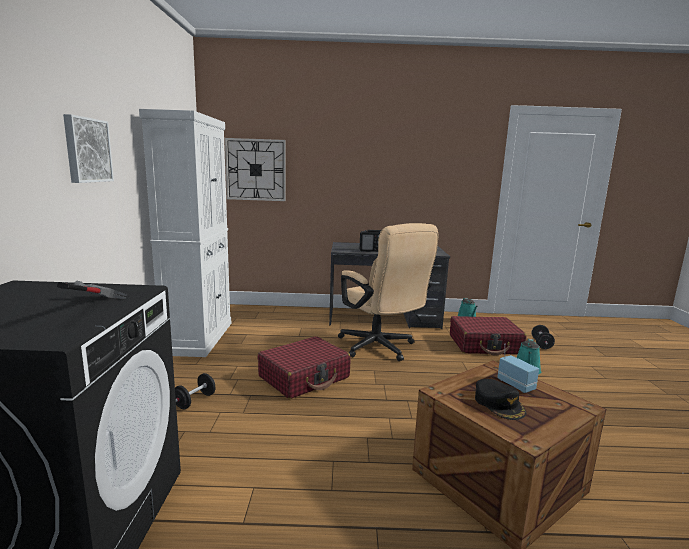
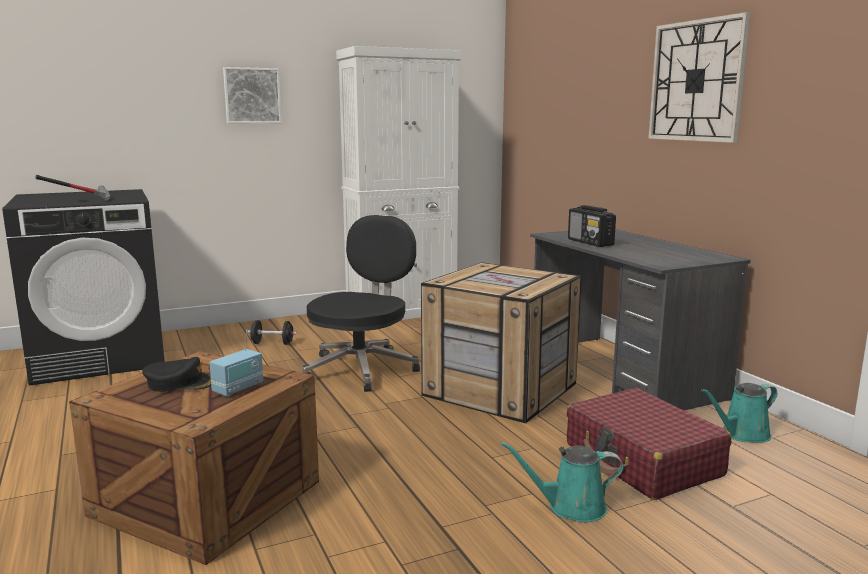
camera: 65 degrees right, 0 degrees up
(256, 170) = (543, 111): wall clock -> wall clock (696, 81)
(304, 377) = (362, 368): red suitcase -> black office chair
(380, 348) = (498, 389): beige office chair -> crate
(499, 404) = (180, 383): black cap -> black cap turned 135 degrees counterclockwise
(541, 344) = (756, 521): black dumbbell -> none

